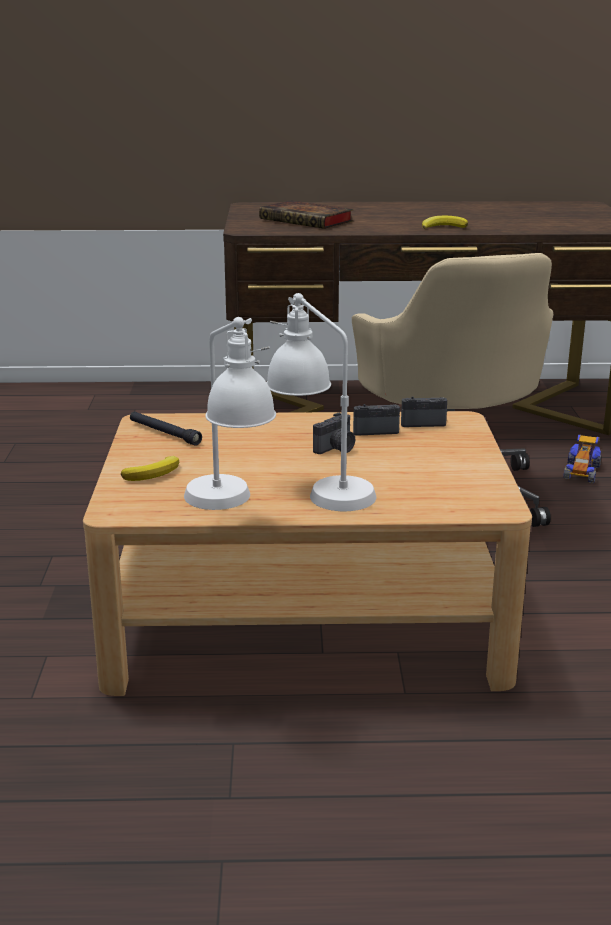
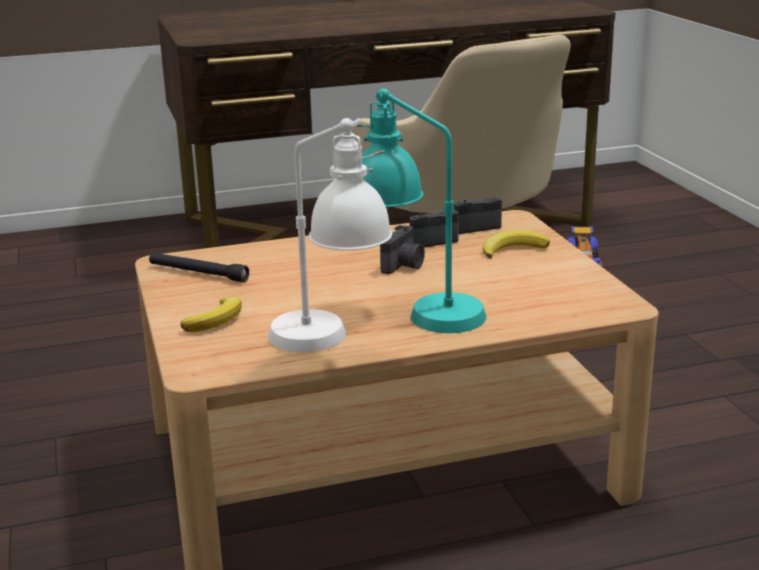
camera: 15 degrees left, 0 degrees up
(308, 221) = (261, 26): book -> none
(319, 489) = (416, 312): white table lamp -> turquoise table lamp
(443, 227) = (409, 22): banana -> banana (512, 249)

